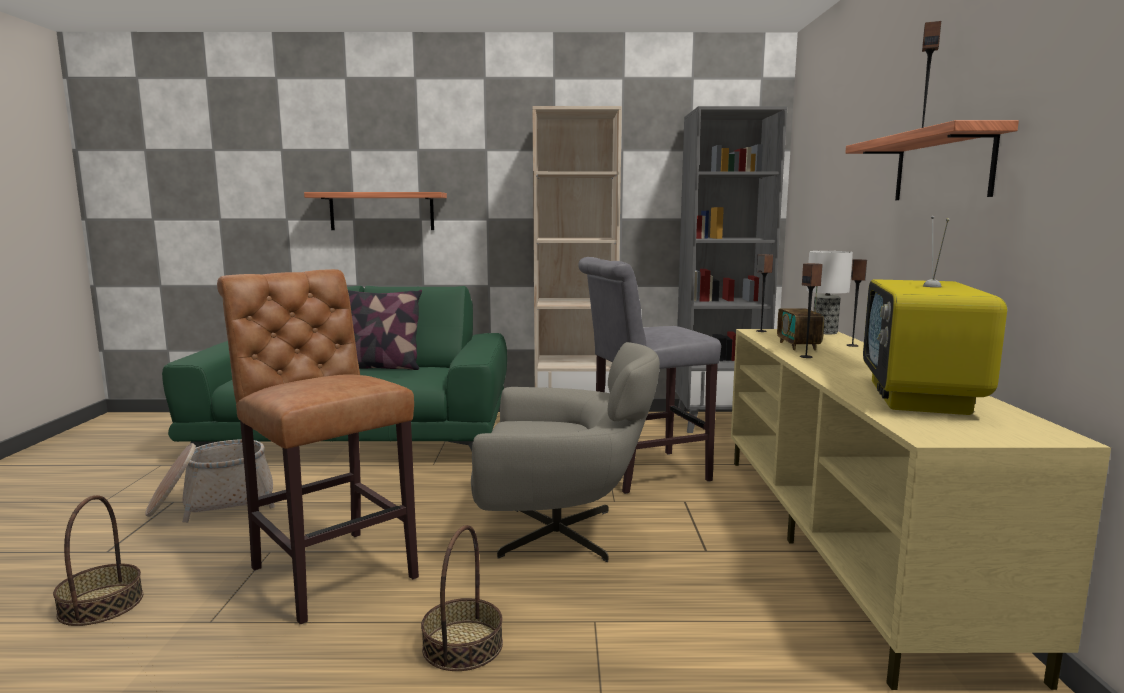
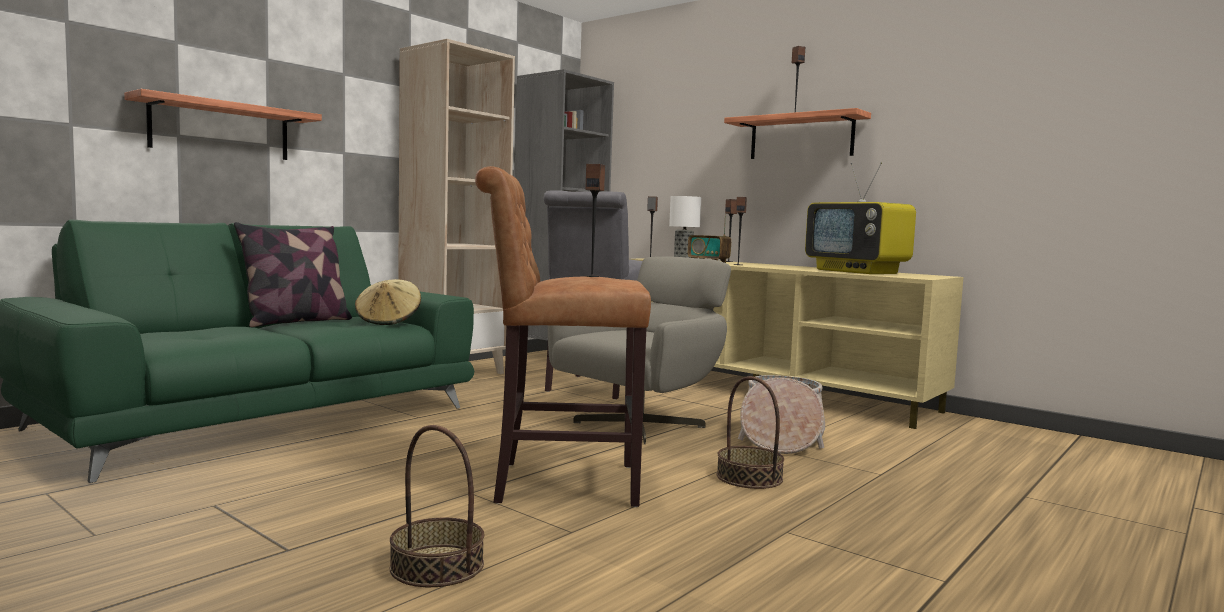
camera: 50 degrees left, 5 degrees down
(213, 503) = (277, 491): basket -> basket (780, 438)
(328, 381) = (592, 276): none -> speaker
(426, 377) = (388, 321): none -> beige hat

